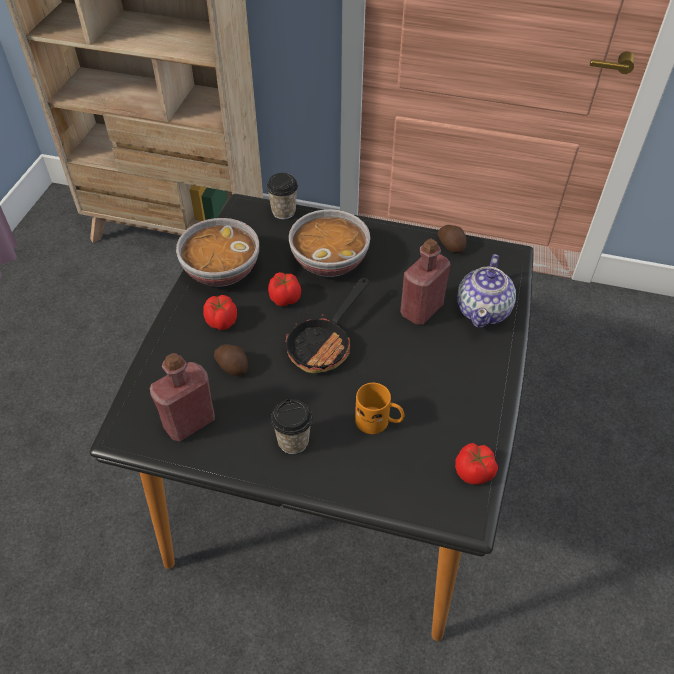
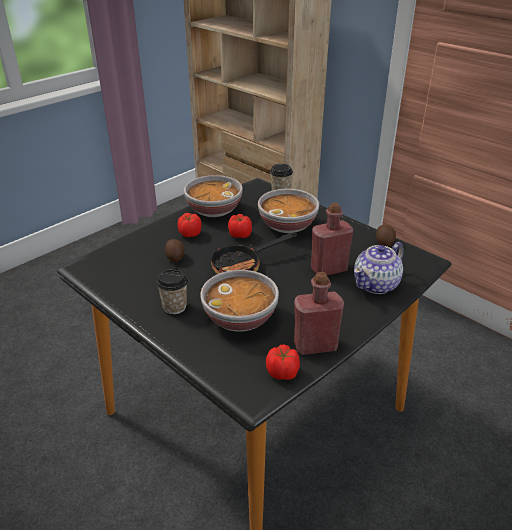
camera: 30 degrees right, 15 degrees down
(189, 422) = (123, 274): red bottle -> red bottle (315, 346)
(379, 421) = (241, 318): orange mug -> bowl

